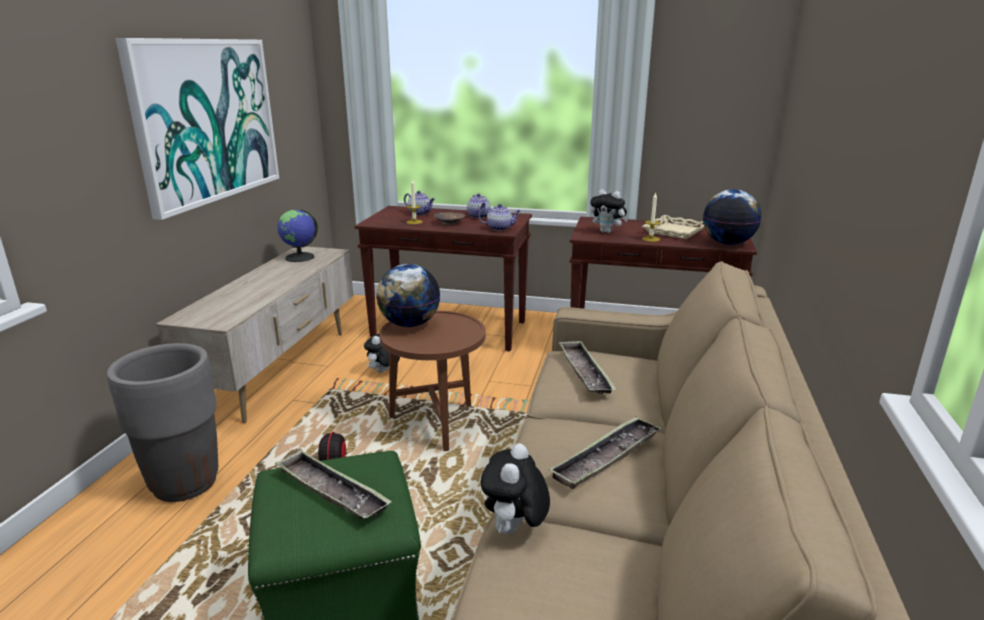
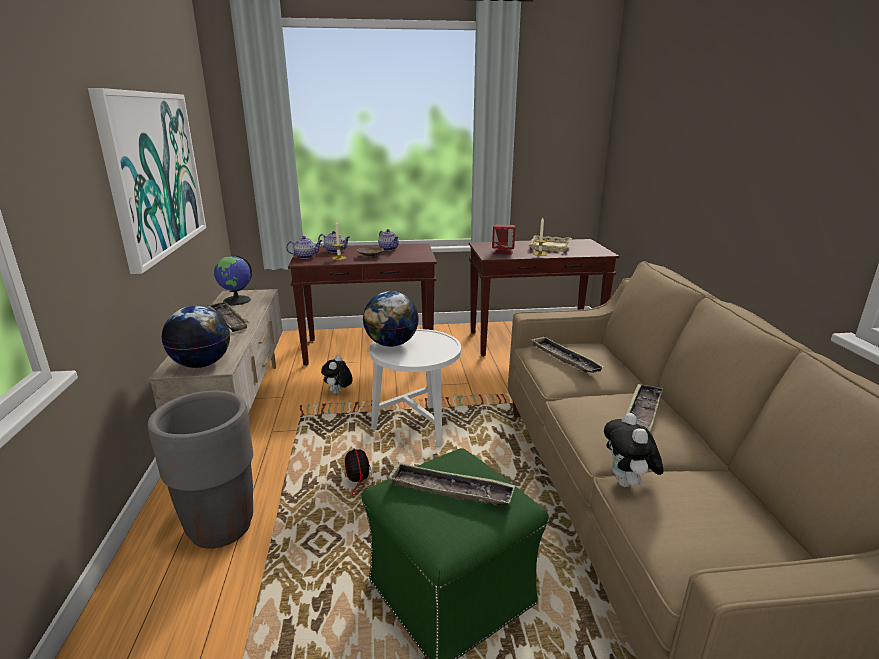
camera: 20 degrees left, 0 degrees up
(274, 276) = (228, 319): none -> tray
(436, 426) = (417, 428): brown side table -> white side table
(500, 228) = (417, 256): teapot -> teapot (306, 257)
(607, 232) = (503, 252): plush toy -> red speaker
(728, 243) = (595, 252): globe -> globe (202, 364)

